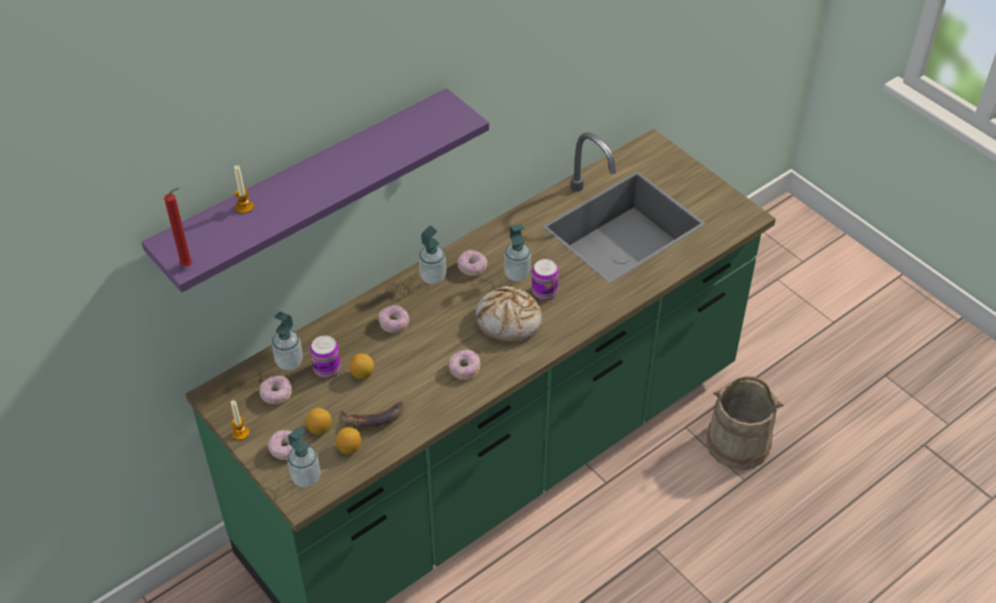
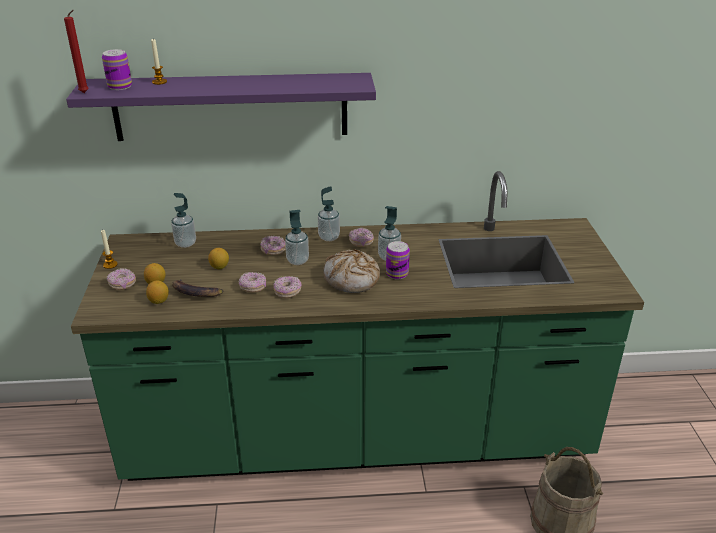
camera: 35 degrees right, 15 degrees down
(276, 395) = (156, 256): donut -> donut (253, 287)
(306, 478) = (112, 304): soap dispenser -> soap dispenser (297, 260)
(327, 369) = (202, 256): can -> can (120, 86)

